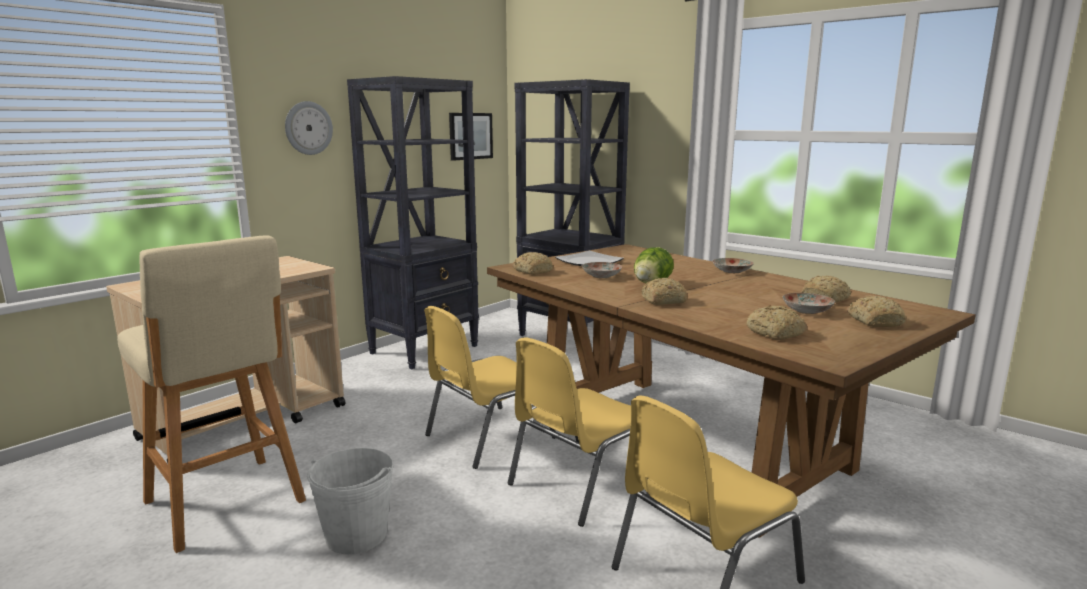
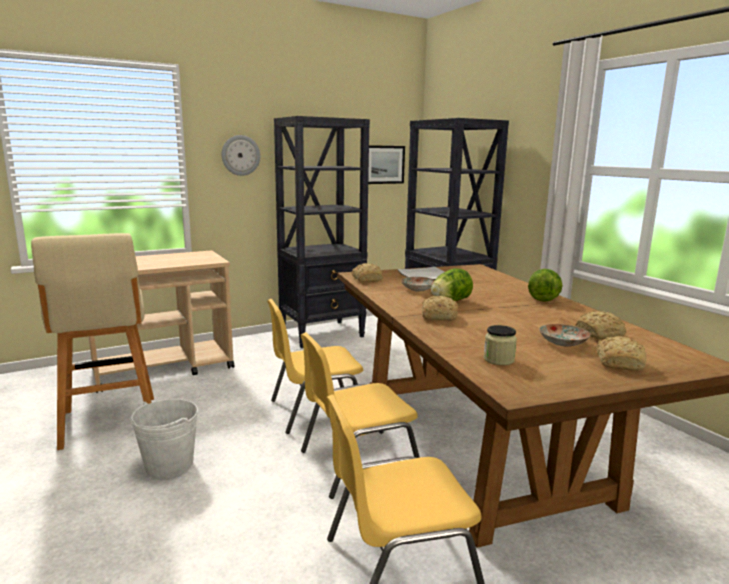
camera: 20 degrees right, 0 degrees up
(732, 271) = (543, 298): plate -> lettuce
(775, 334) = (498, 359): bread -> jar

